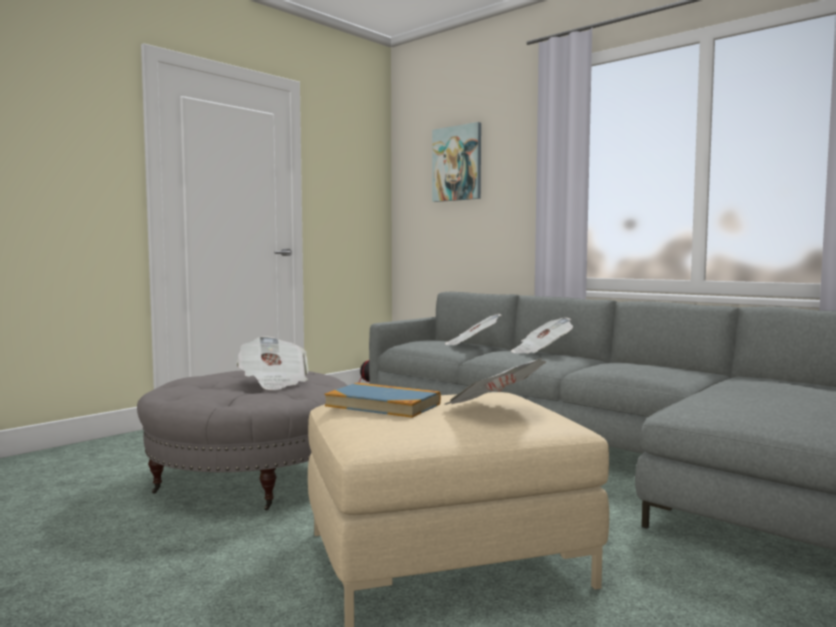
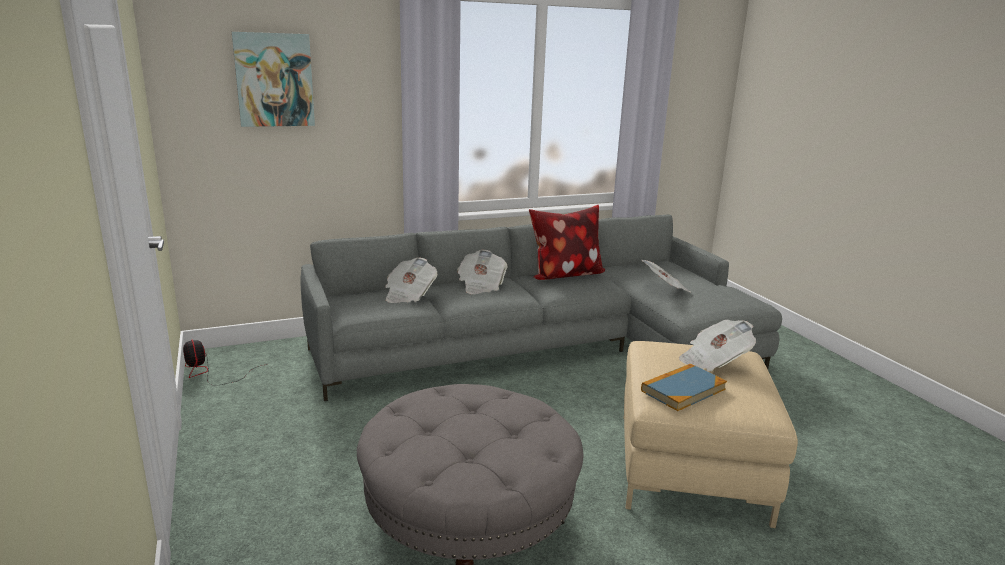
camera: 65 degrees left, 15 degrees up
(274, 382) = (497, 417): newspaper -> newspaper (664, 288)
(655, 366) = (565, 275): none -> pillow

